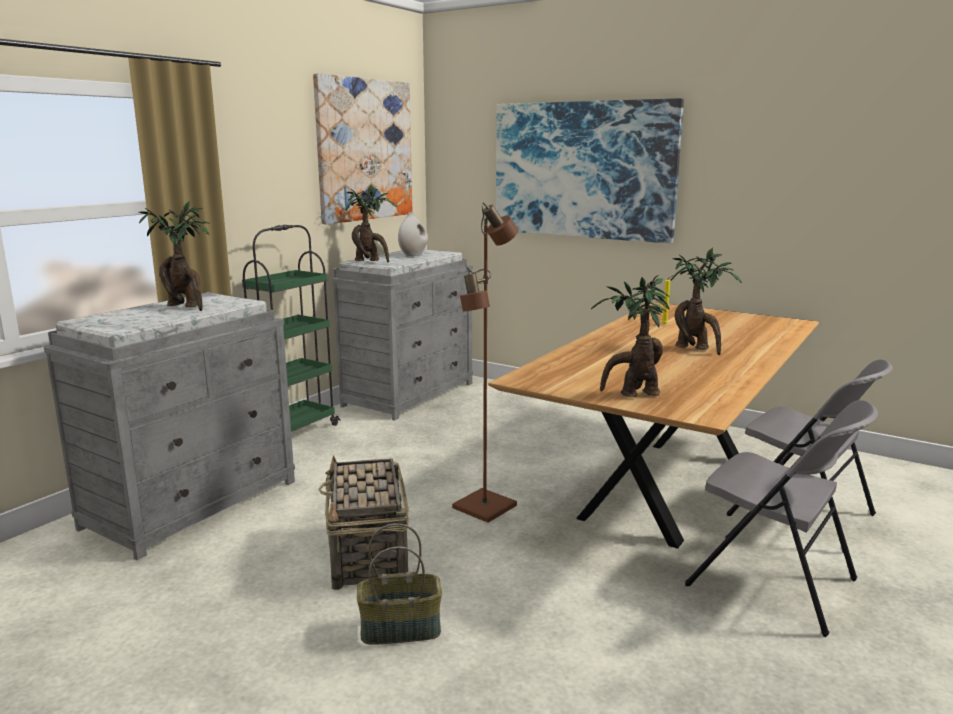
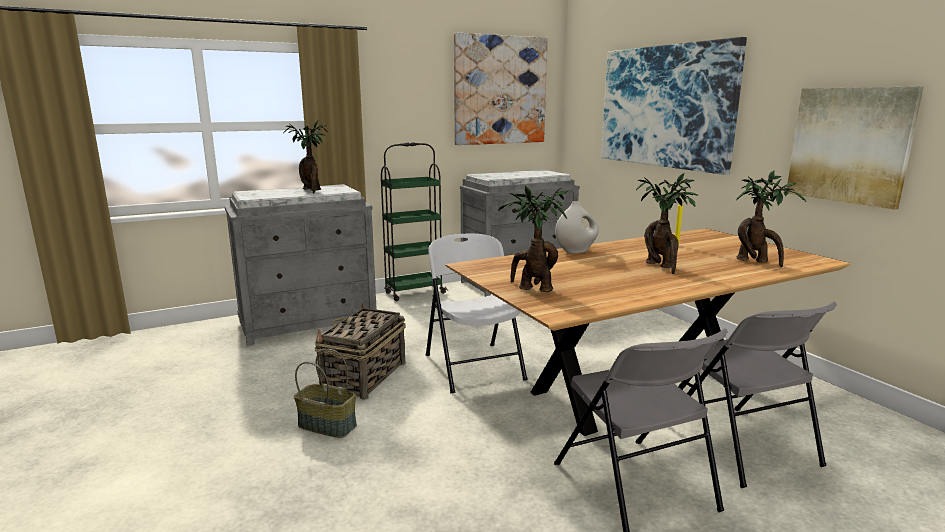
camera: 30 degrees right, 0 degrees up
(370, 261) = (488, 175): potted plant -> potted plant (756, 262)
(413, 255) = (531, 173): white vase -> white vase (576, 251)
(484, 507) = (474, 367): brown floor lamp -> white chair
(804, 209) = (849, 145): none -> picture

